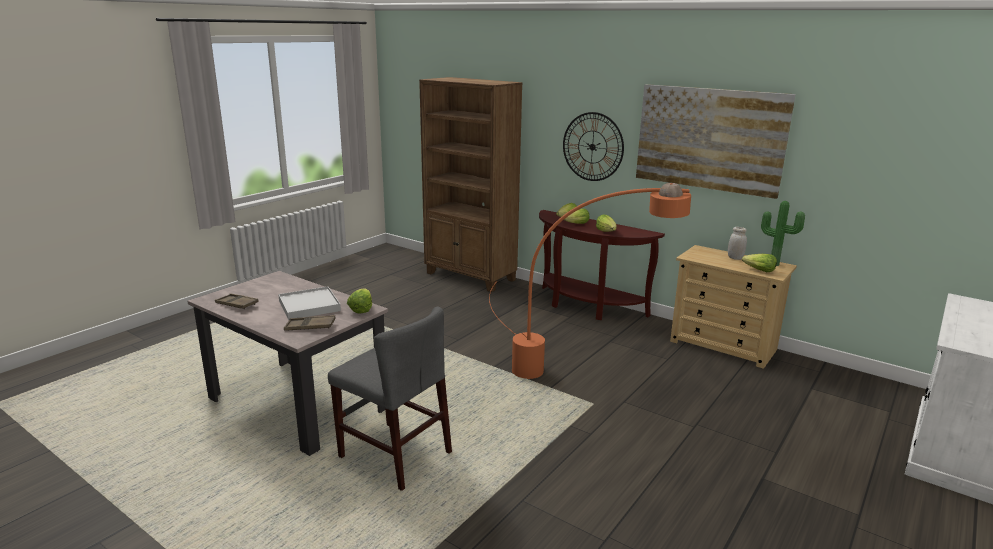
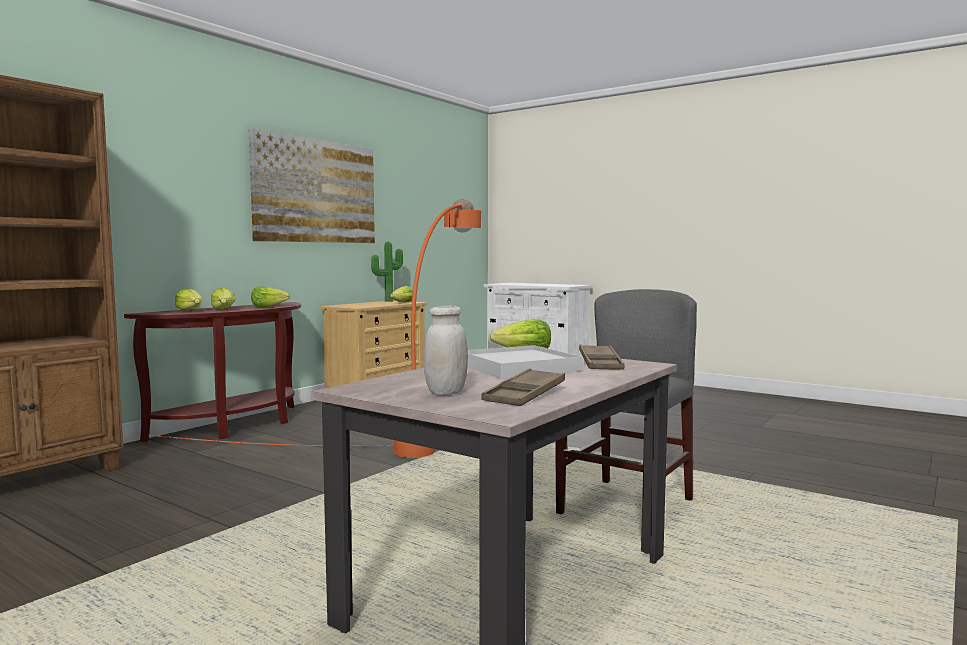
camera: 90 degrees left, 15 degrees down
(592, 147) = (190, 208): wall clock -> none
(735, 258) = (367, 303): white jar -> white jar (446, 392)

